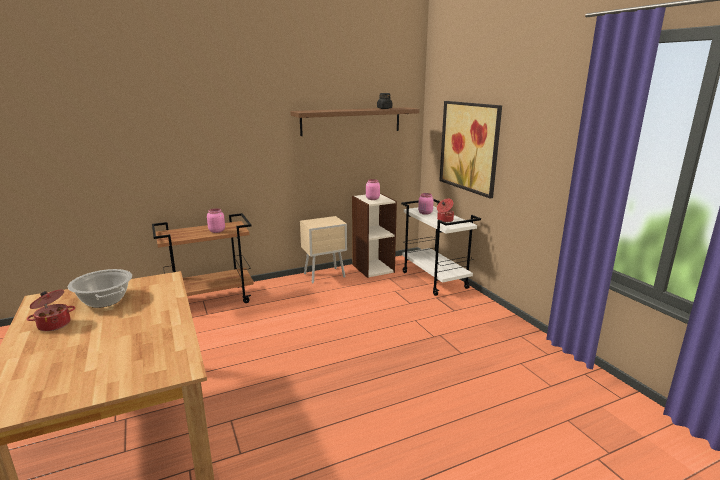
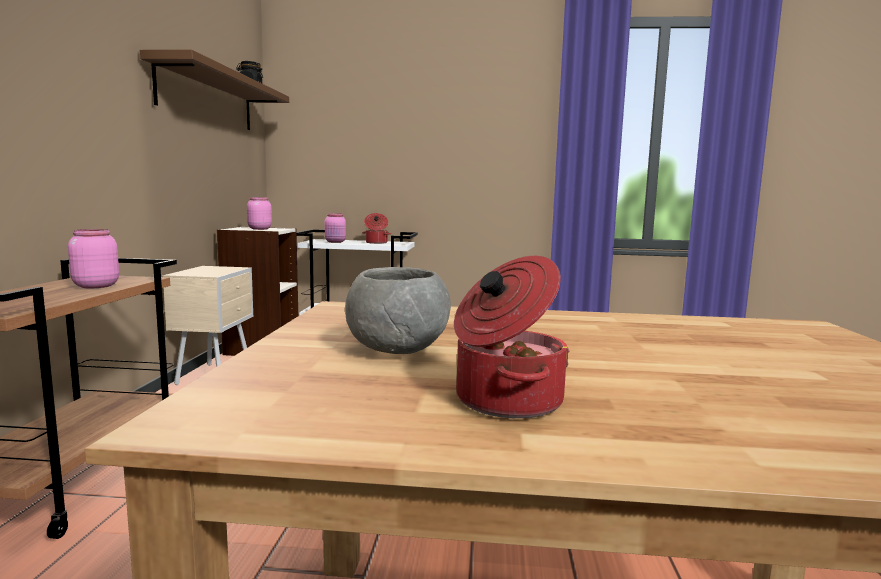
camera: 60 degrees left, 10 degrees down
(105, 300) = (398, 350): cooking pot -> grey bowl
(469, 147) = (377, 147): picture -> none

